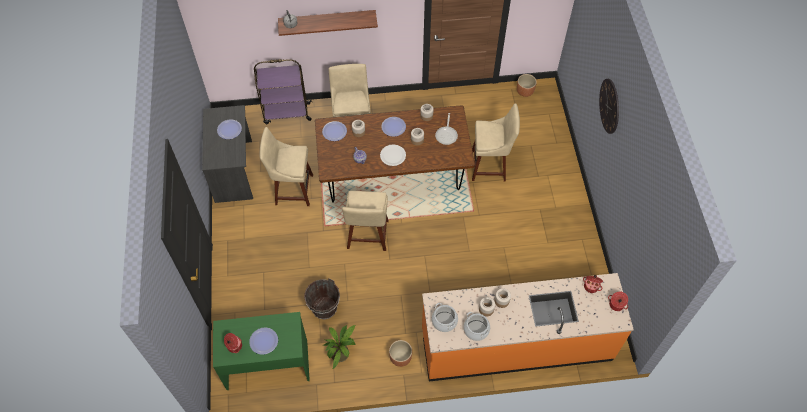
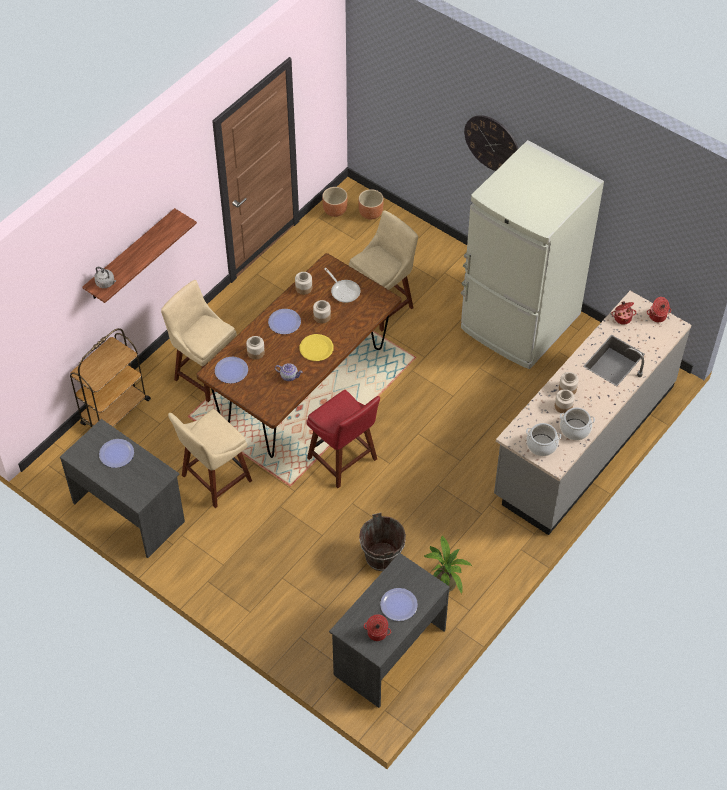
camera: 45 degrees left, 5 degrees down
(267, 364) = (388, 651): green desk -> grey desk
(286, 113) = (114, 413): purple cart -> brown cart
(367, 237) = (344, 461): beige chair -> red chair
(393, 155) = (316, 348): white plate -> yellow plate
(400, 358) = (502, 538): brown planter -> brown planter (371, 213)
(516, 344) = (584, 440): orange counter -> grey counter
(559, 239) = (519, 321): none -> white fridge

